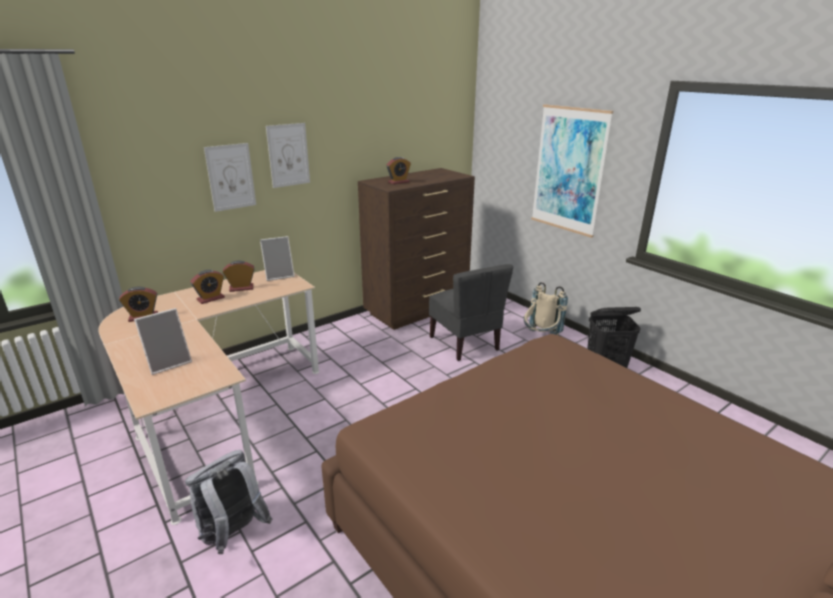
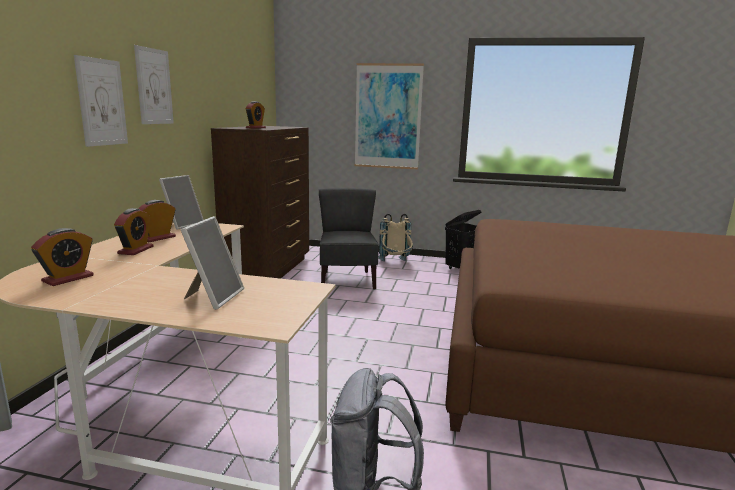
camera: 40 degrees left, 10 degrees down
(465, 343) = (347, 280): grey chair -> grey chair turned 120 degrees counterclockwise

